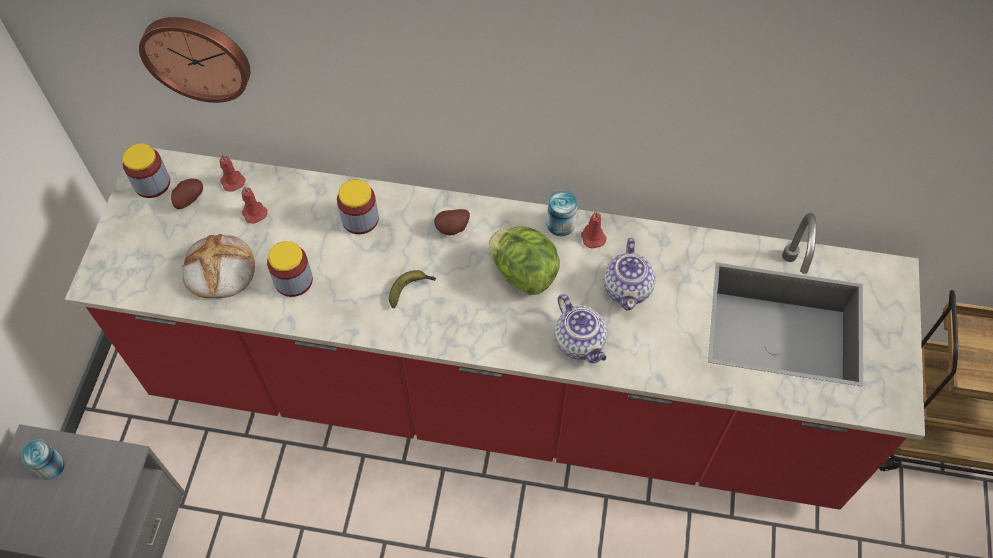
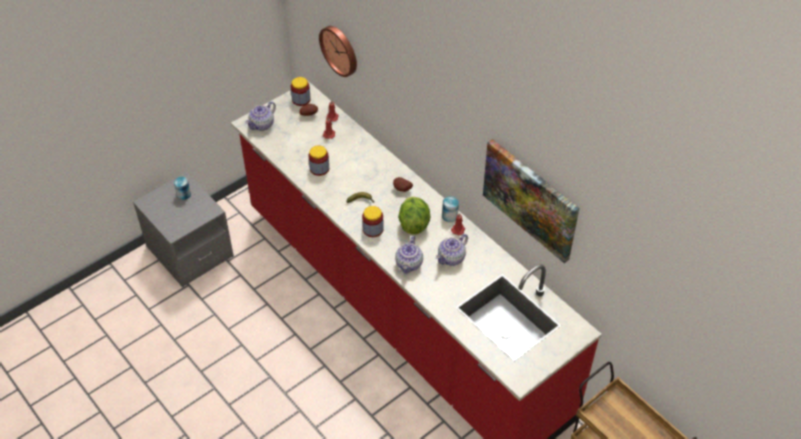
camera: 40 degrees right, 10 degrees down
(125, 267) = (262, 124): none -> teapot
(219, 270) = (295, 147): bread -> none
(360, 219) = (368, 162): jar -> jar (373, 229)
(751, 121) = (530, 199): none -> picture

